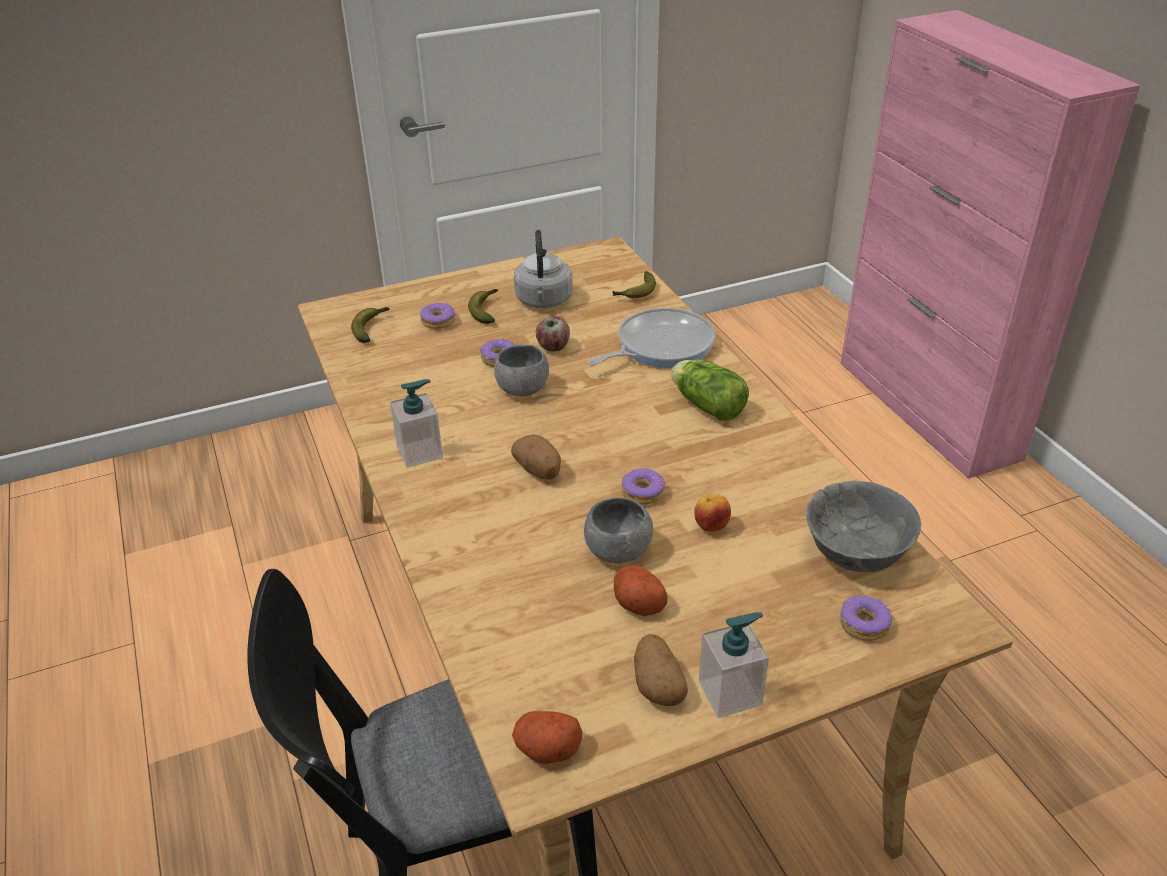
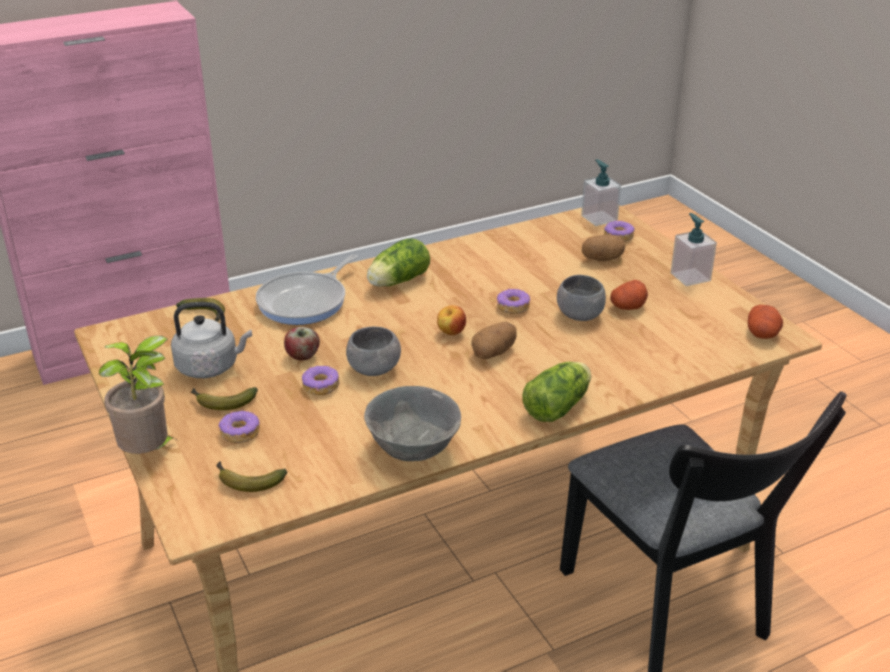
camera: 95 degrees left, 5 degrees down
(420, 452) = (477, 417): soap dispenser -> soap dispenser (599, 218)
(422, 512) = (559, 406): none -> lettuce
(423, 284) = (149, 454): none -> potted plant
(657, 684) = (694, 299): potato -> potato (602, 259)
(660, 346) = (306, 302): frying pan -> frying pan turned 105 degrees counterclockwise
(711, 526) = (544, 281): apple -> apple (451, 333)
(856, 554) = (557, 235): grey bowl -> grey bowl (414, 448)

